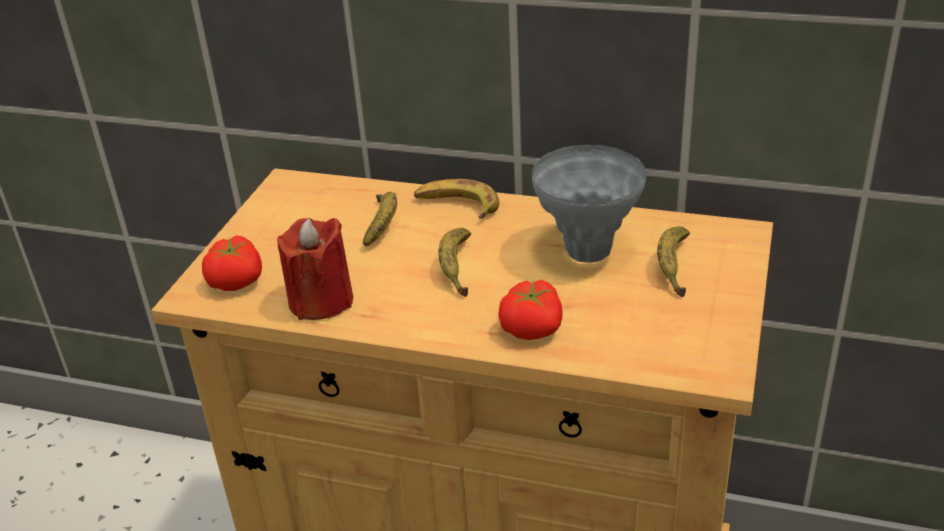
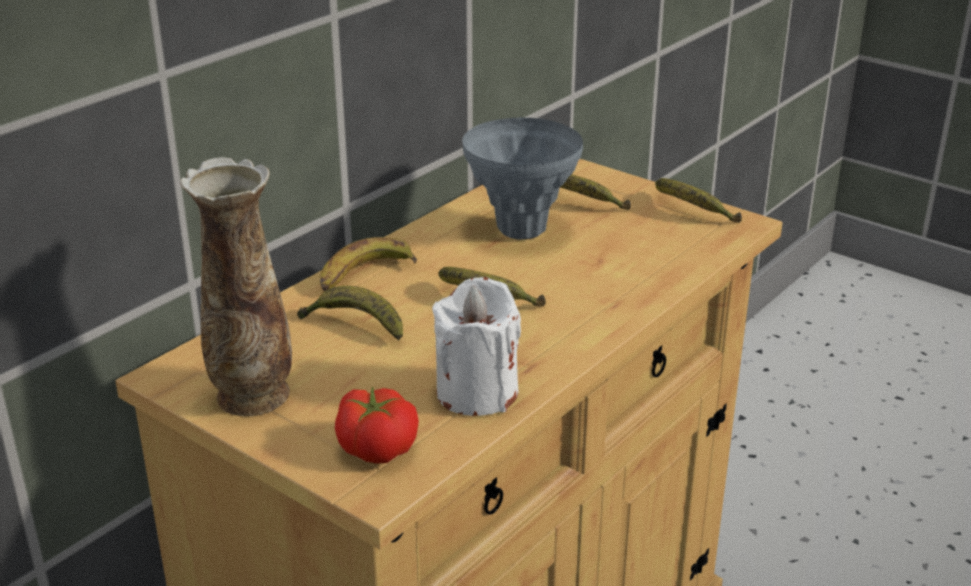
camera: 70 degrees left, 5 degrees down
(274, 217) = (252, 397): none -> vase
(321, 301) = (477, 392): red candle -> white candle
(533, 328) = (623, 283): tomato -> none
(714, 335) = (691, 211): none -> banana

